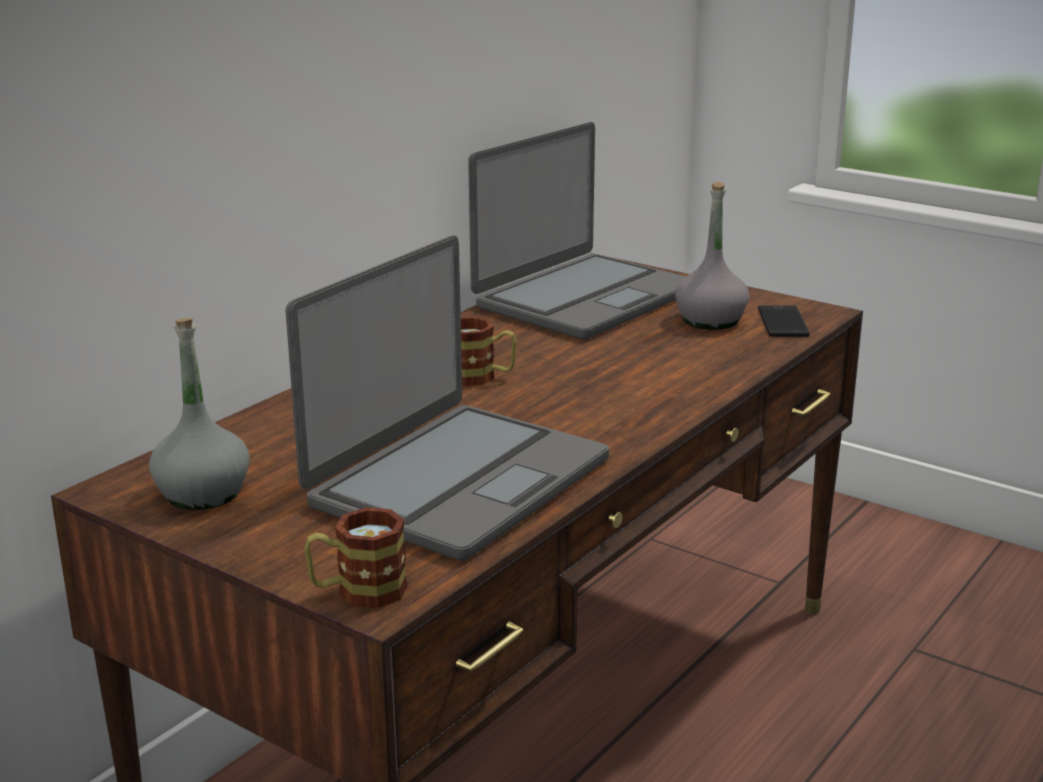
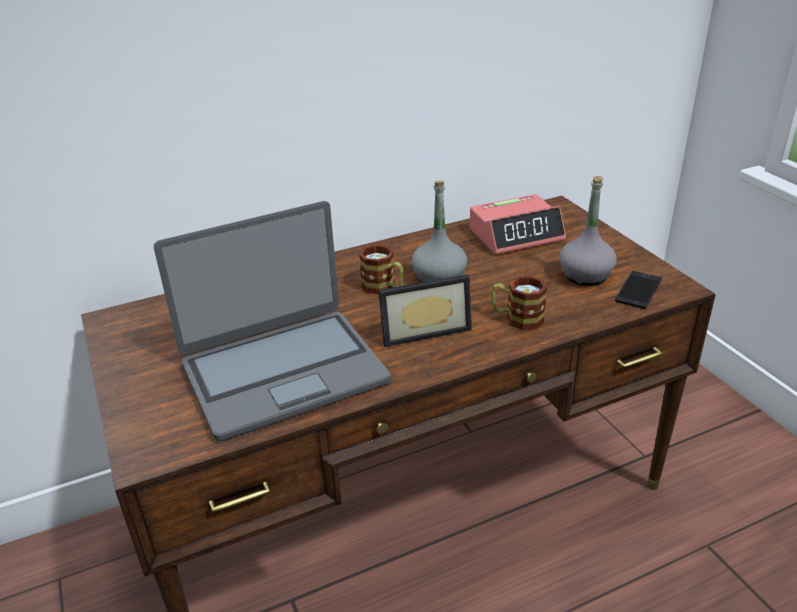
camera: 30 degrees right, 10 degrees up
(202, 493) = (147, 336): grey bottle -> grey bottle (439, 278)
(358, 592) = (142, 444): mug -> mug (517, 318)
(584, 298) = (516, 235): laptop -> alarm clock
(584, 404) = (423, 329): none -> picture frame

